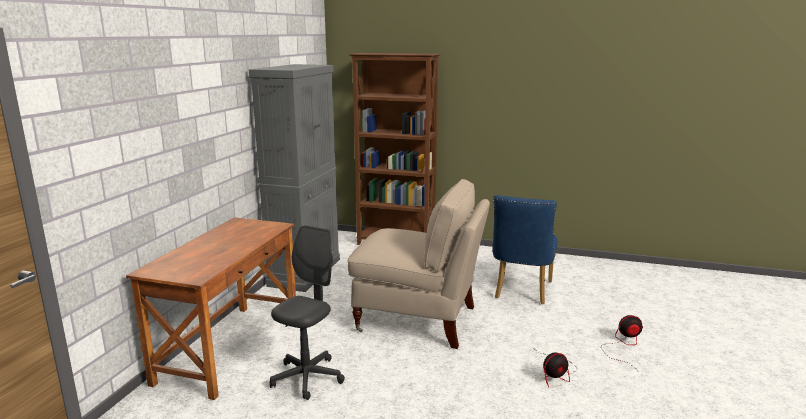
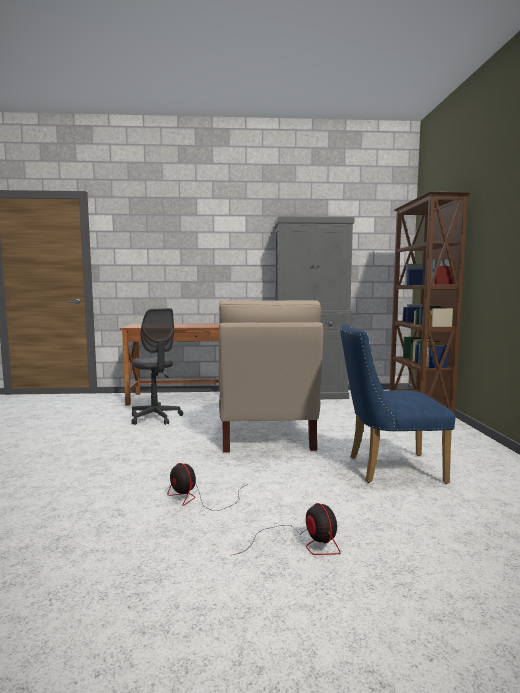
camera: 70 degrees right, 10 degrees down
(307, 378) = (155, 418): grey office chair -> grey office chair turned 45 degrees clockwise

